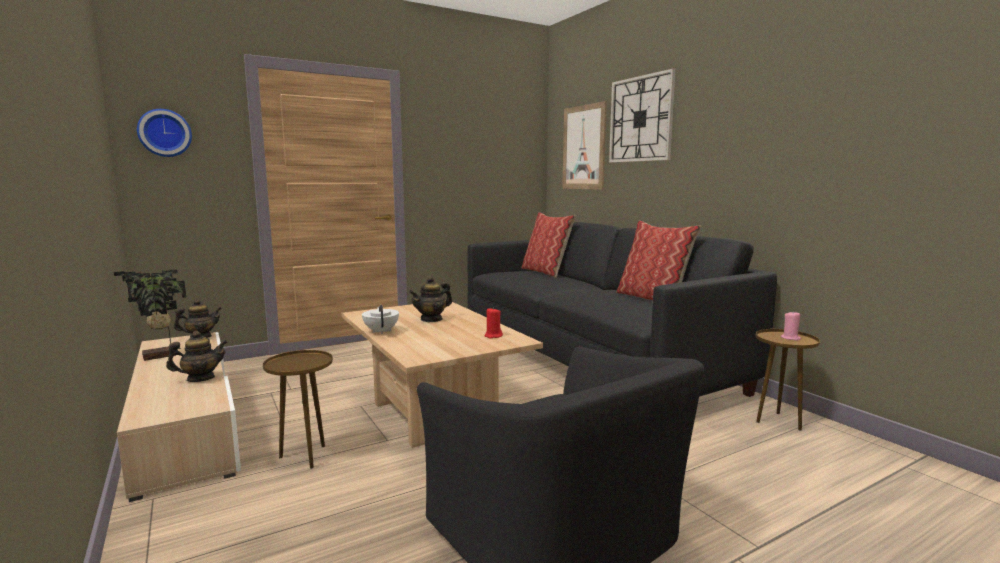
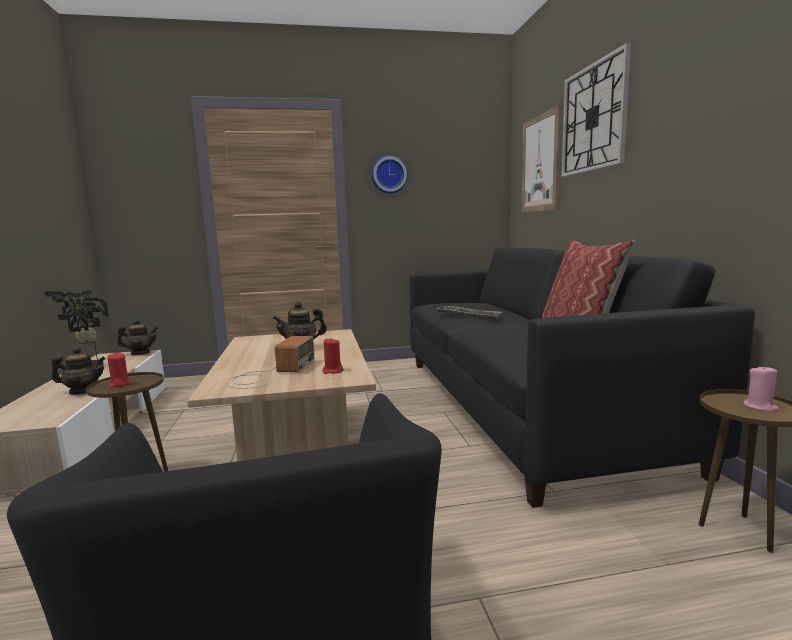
camera: 20 degrees right, 0 degrees up
(165, 133) = (126, 173): wall clock -> wall clock (389, 174)
(290, 363) = (119, 384): none -> red candle
(381, 331) = (234, 358): white teapot -> none
(442, 342) = (270, 374): none -> radio
(544, 284) = (468, 316): none -> tray
(546, 272) = (488, 304): pillow -> none

